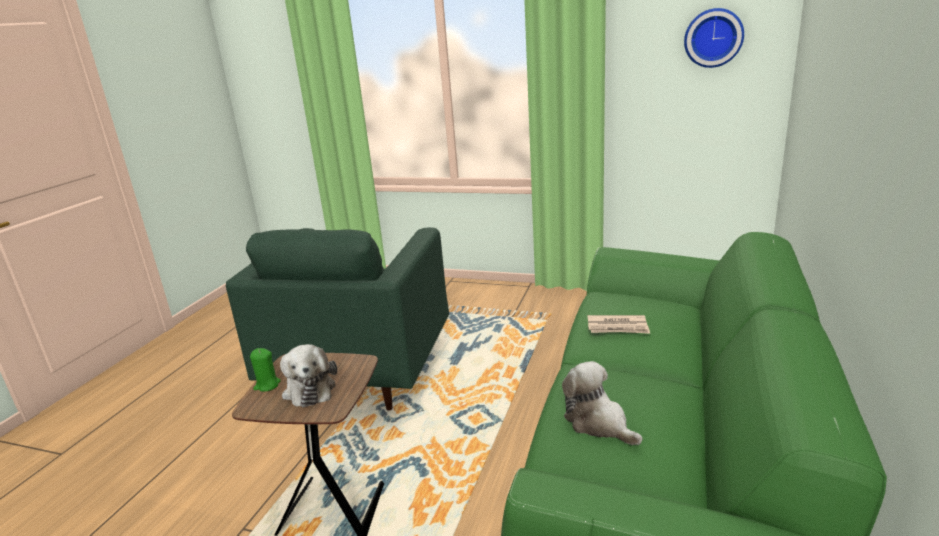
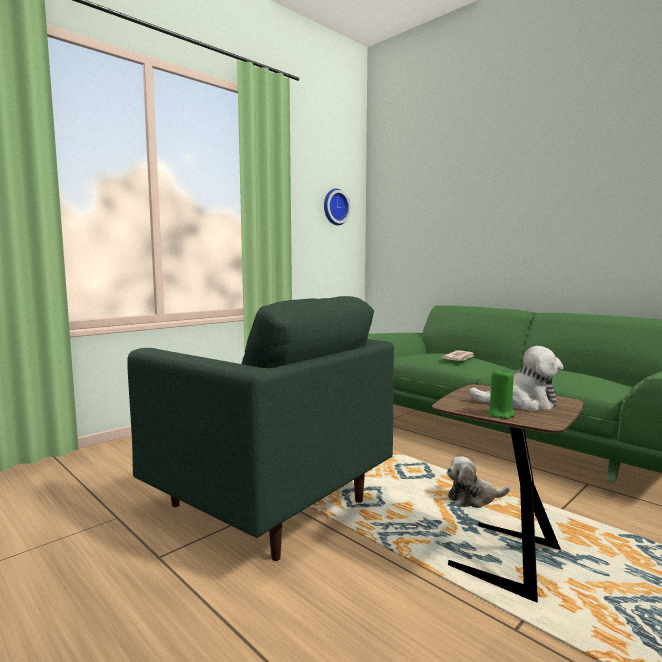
camera: 65 degrees left, 15 degrees down
(598, 423) = (572, 376): plush toy -> plush toy (473, 499)

